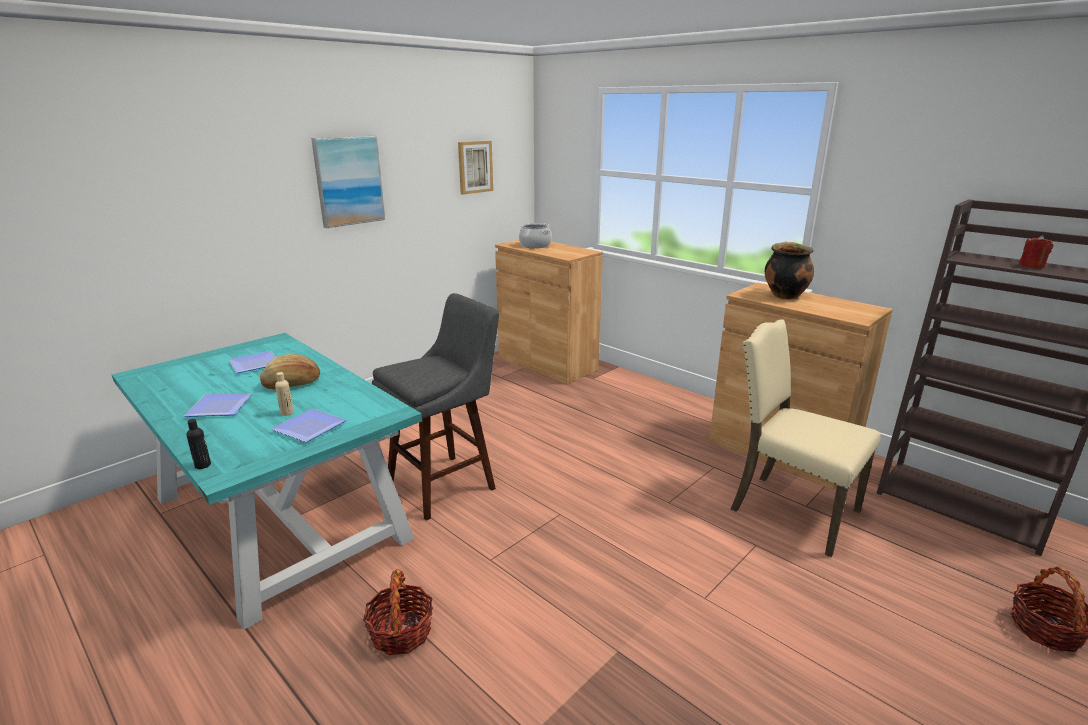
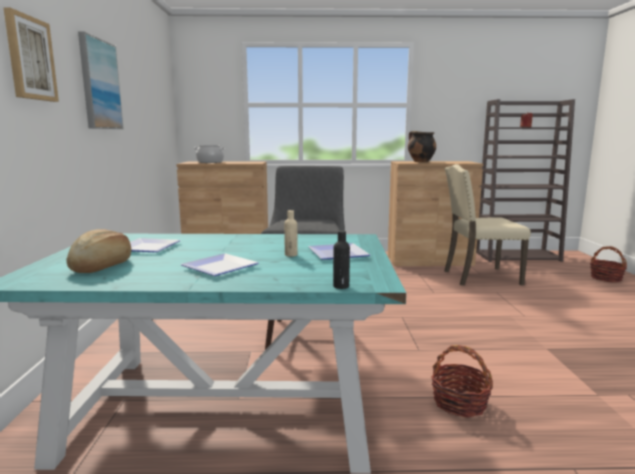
camera: 45 degrees left, 10 degrees down
(292, 383) = (231, 246): bread -> bread (103, 266)
(475, 167) = (155, 96): picture -> picture (30, 58)

